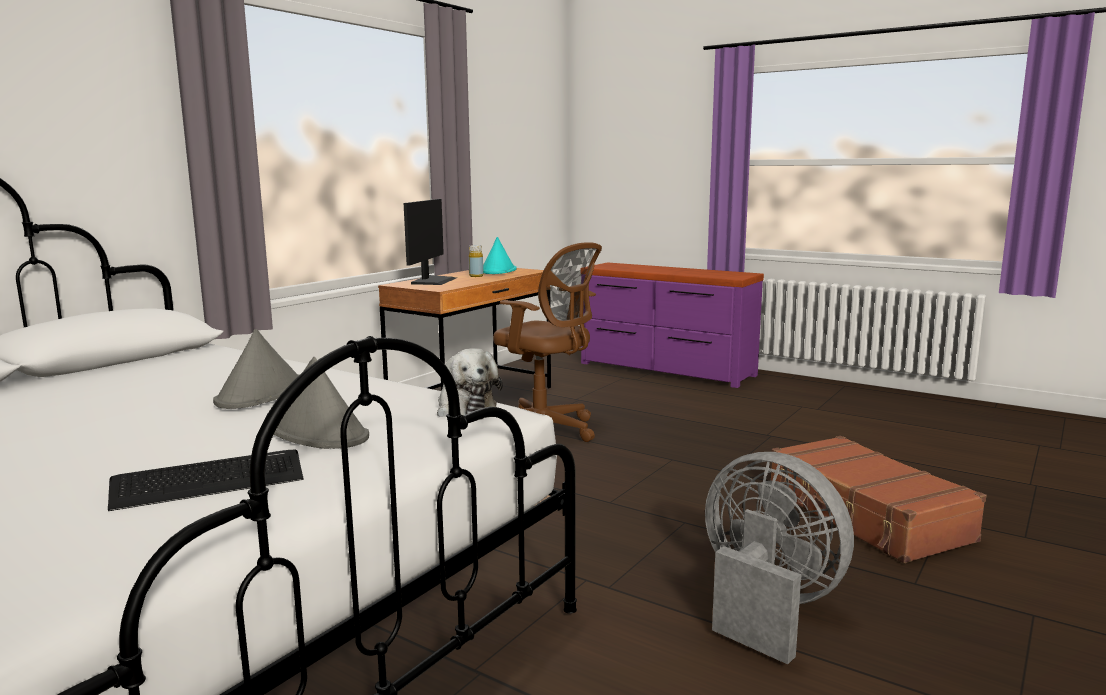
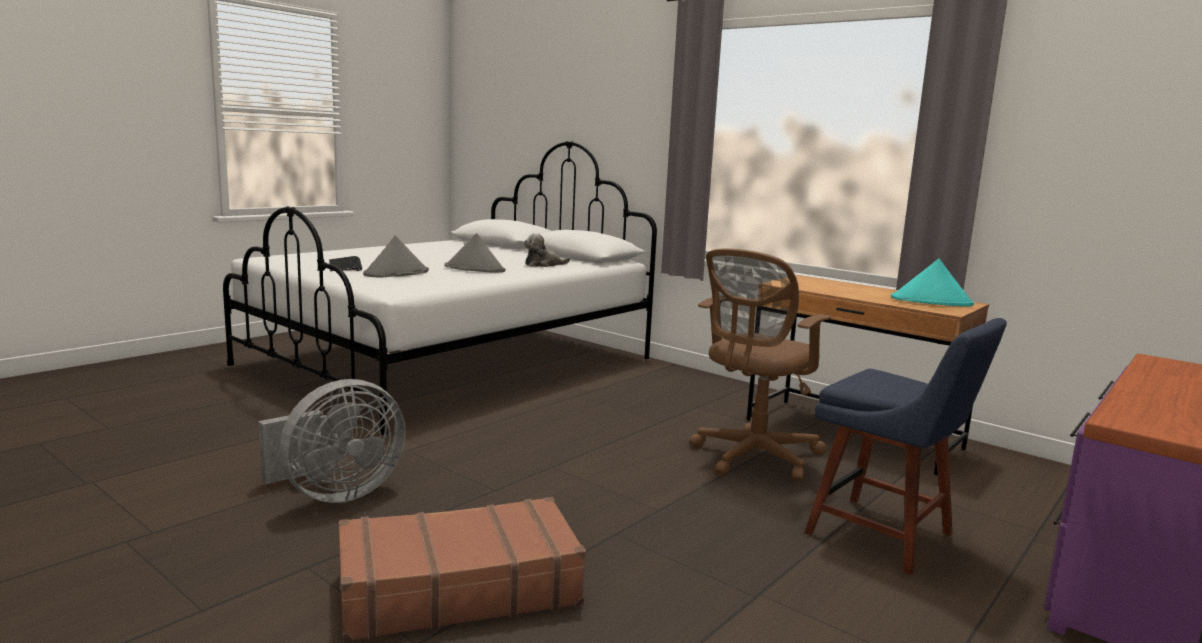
camera: 95 degrees right, 0 degrees up
(433, 280) = (833, 284): monitor -> none
(465, 410) = (405, 288): plush toy -> plush toy (543, 265)
(476, 276) = (878, 294): yellow bottle -> none
(660, 405) = (887, 536): none -> blue chair

